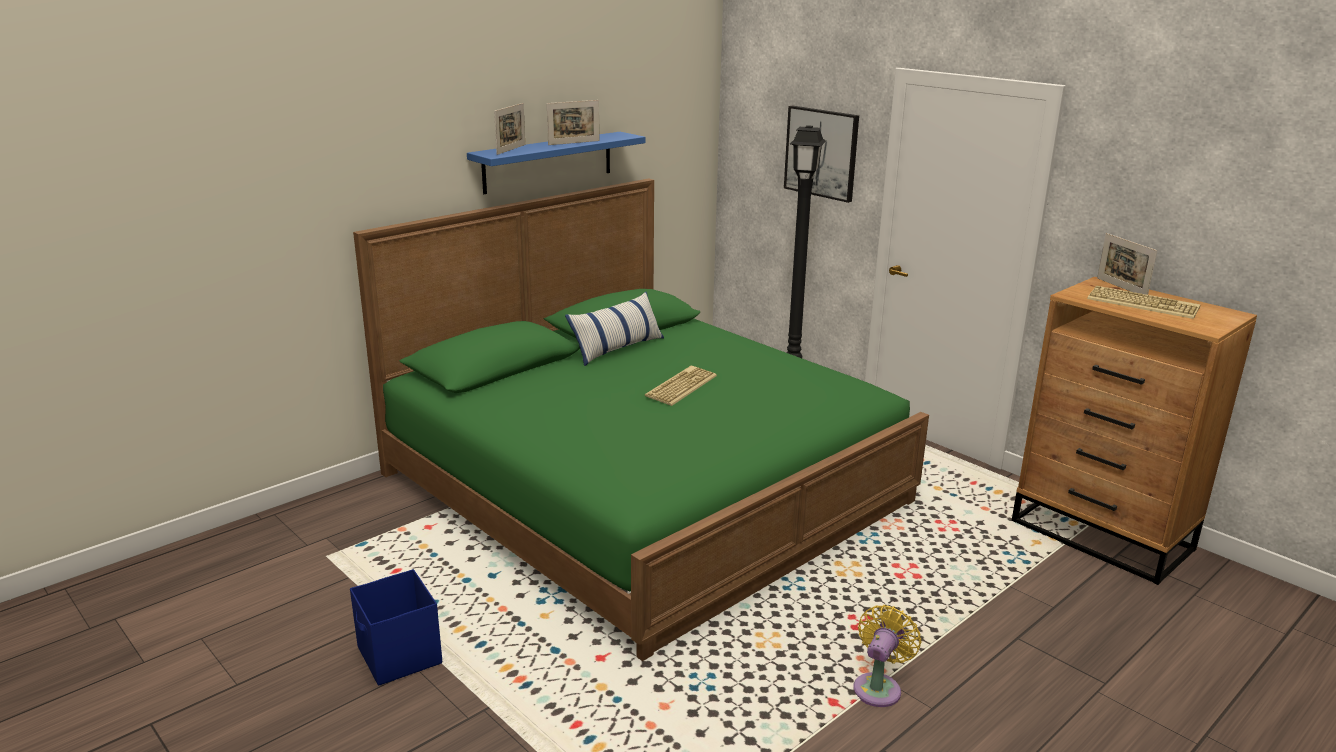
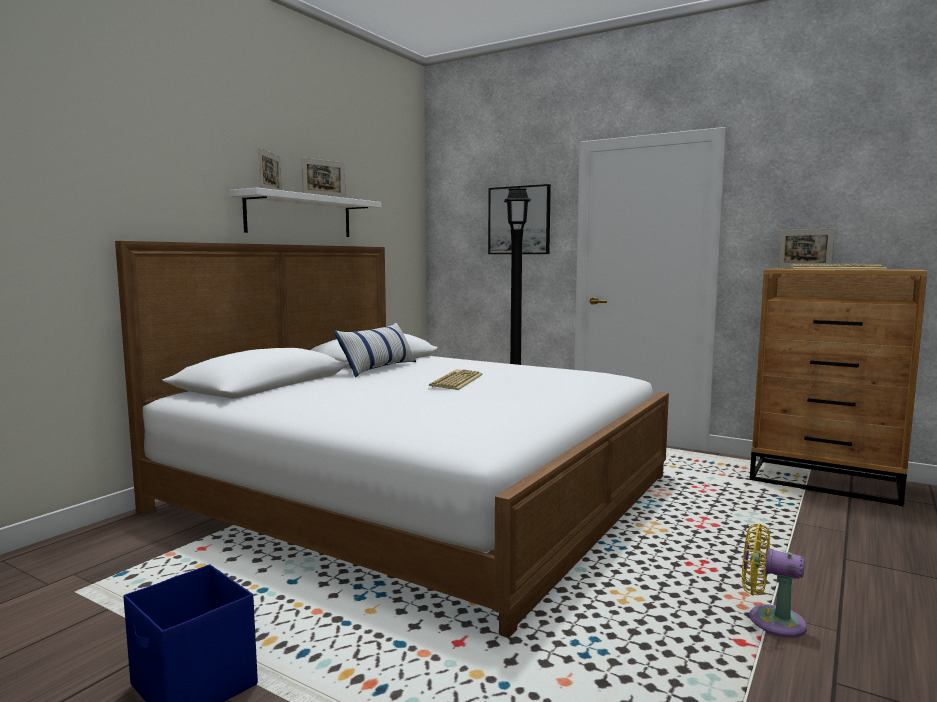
camera: 15 degrees left, 15 degrees down
(548, 162) = (300, 216): blue shelf -> white shelf
(643, 486) = (419, 492): green bed -> white bed
(879, 687) = (770, 620): yellow fan -> yellow fan turned 75 degrees counterclockwise

